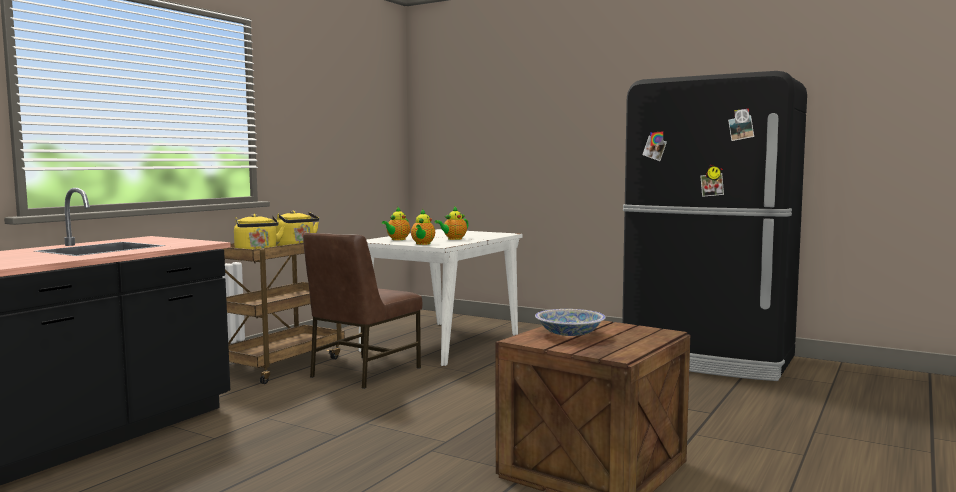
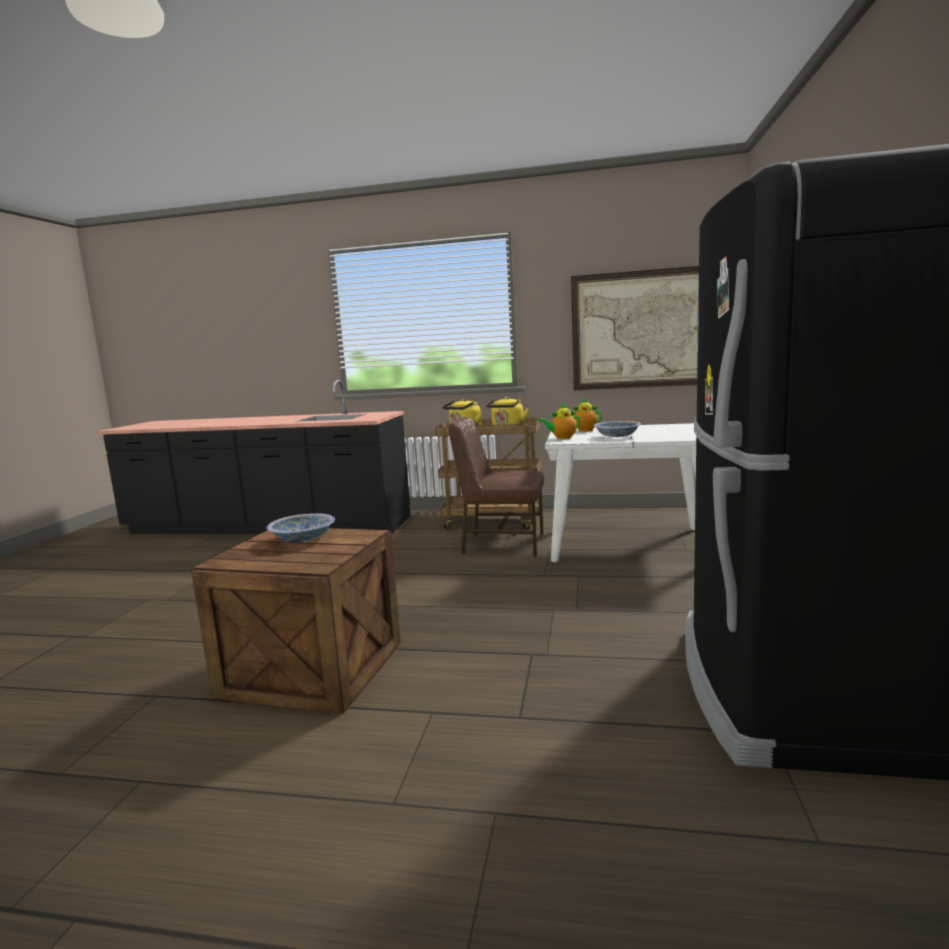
camera: 70 degrees right, 5 degrees up
(351, 145) = (640, 330): none -> picture
(453, 239) = (617, 436): teapot -> bowl

